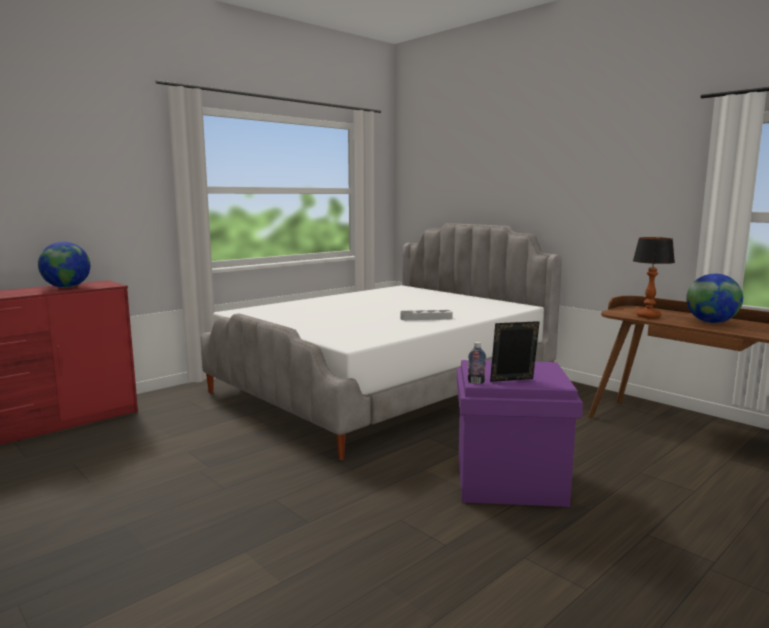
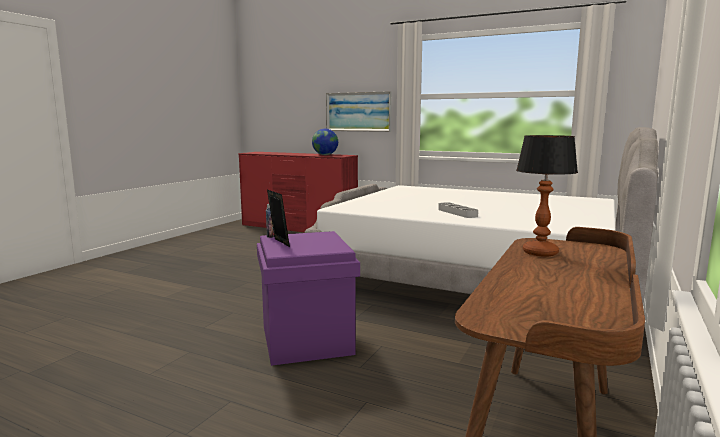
camera: 70 degrees right, 0 degrees up
(98, 211) = (358, 112): none -> picture
(711, 322) = (557, 278): globe -> none

